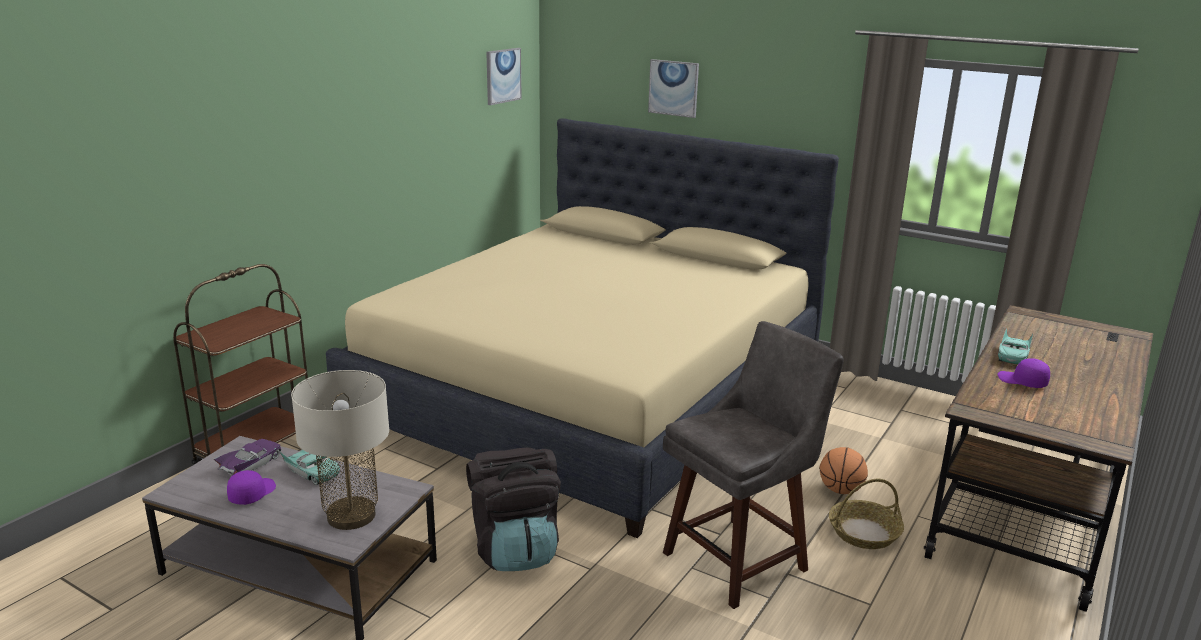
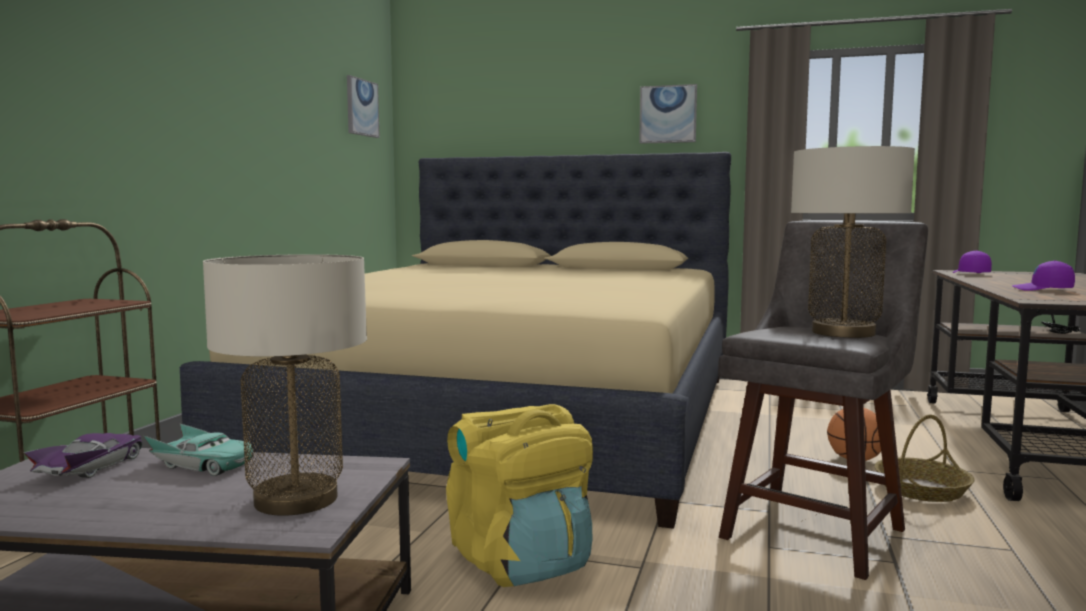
camera: 15 degrees left, 15 degrees down
(252, 493) = (100, 496): purple cap -> purple cap (970, 273)
(515, 549) = (520, 561): black backpack -> yellow backpack
(673, 88) = (544, 114): picture -> picture (668, 114)
(760, 432) = (843, 332): none -> table lamp
(1013, 355) = (999, 282): turquoise toy car -> none

